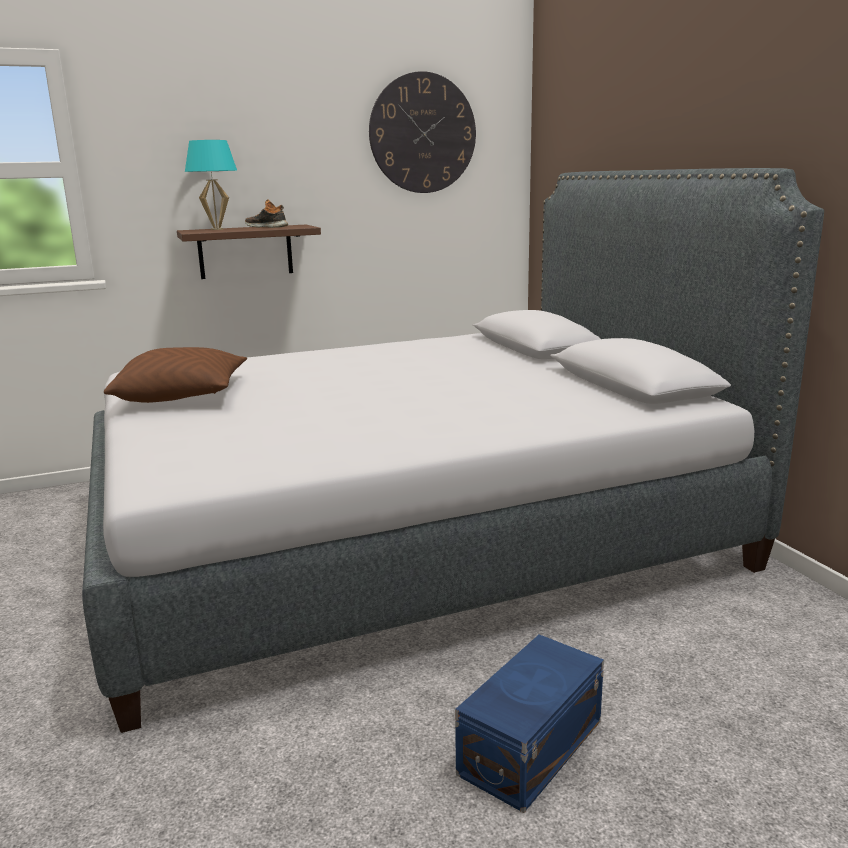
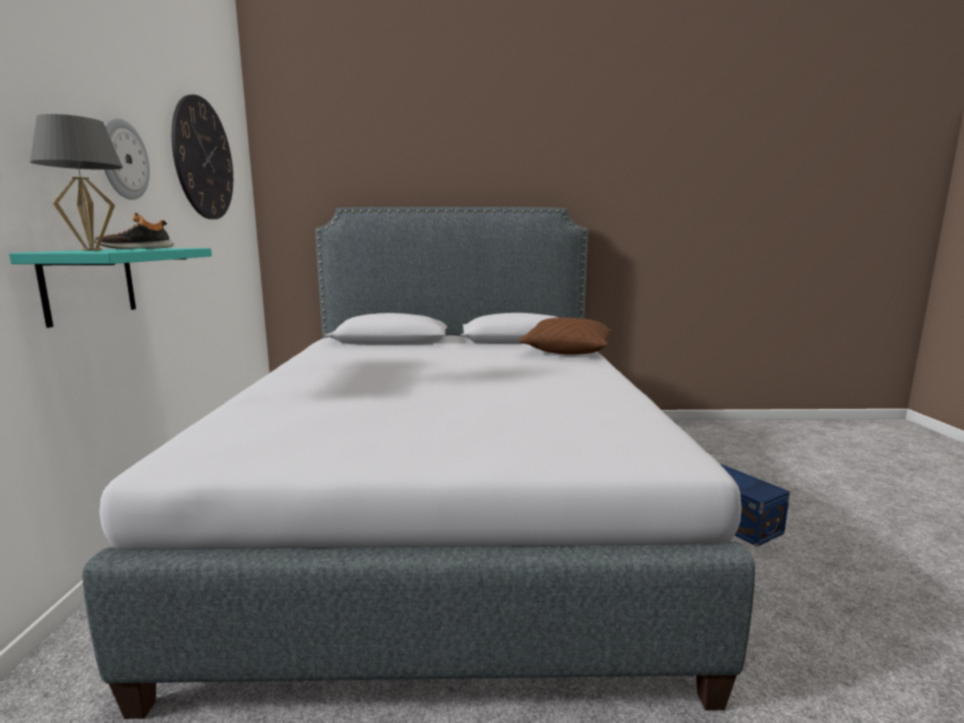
camera: 70 degrees left, 5 degrees down
(182, 396) = (371, 438): brown pillow -> brown pillow (567, 350)
(217, 229) = (91, 250): turquoise table lamp -> grey table lamp
(245, 251) = (89, 284): brown shelf -> turquoise shelf
(297, 154) = (123, 160): none -> wall clock

